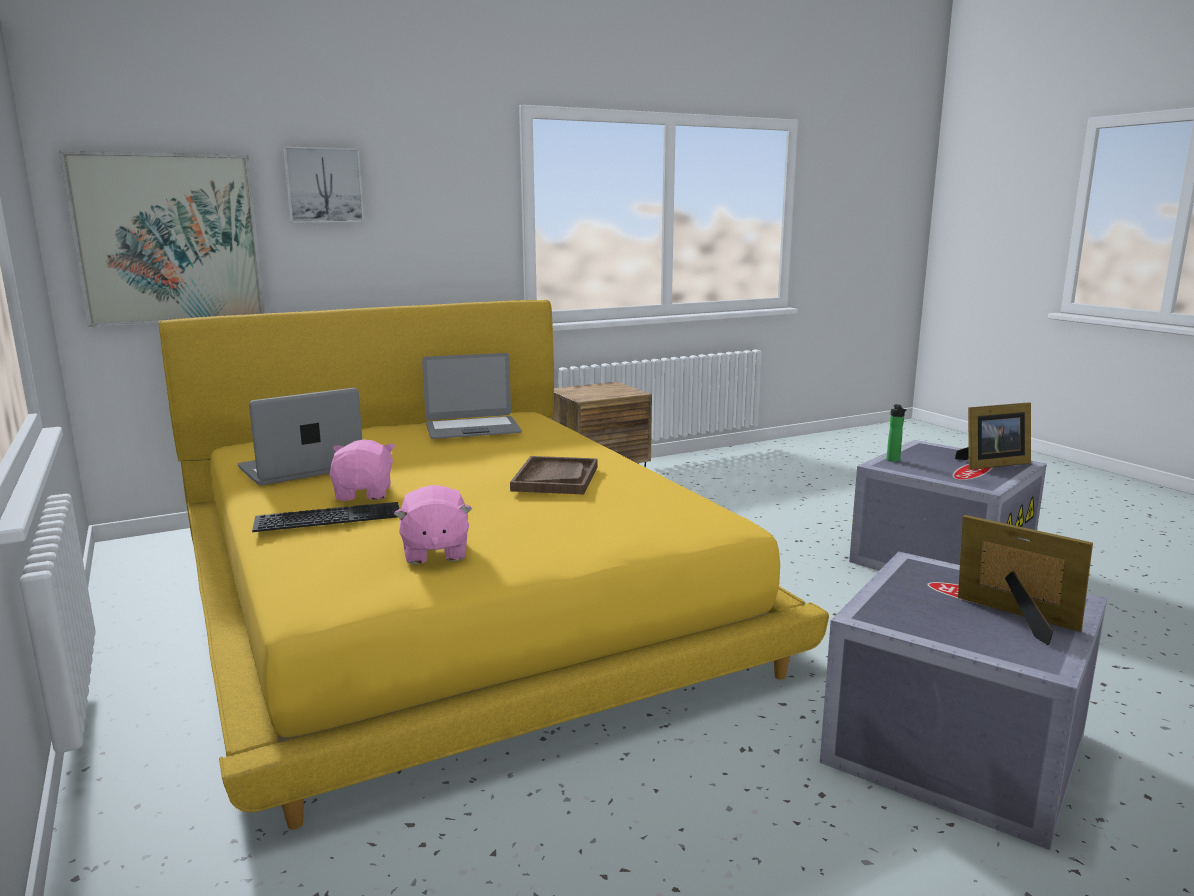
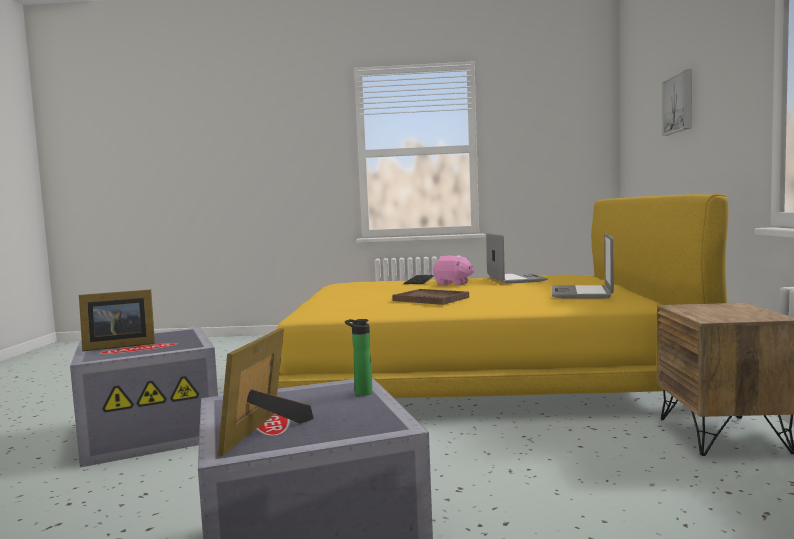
camera: 120 degrees right, 10 degrees down
(169, 239) = (639, 153): picture -> none
(434, 552) = (358, 288): pink plush toy -> none

